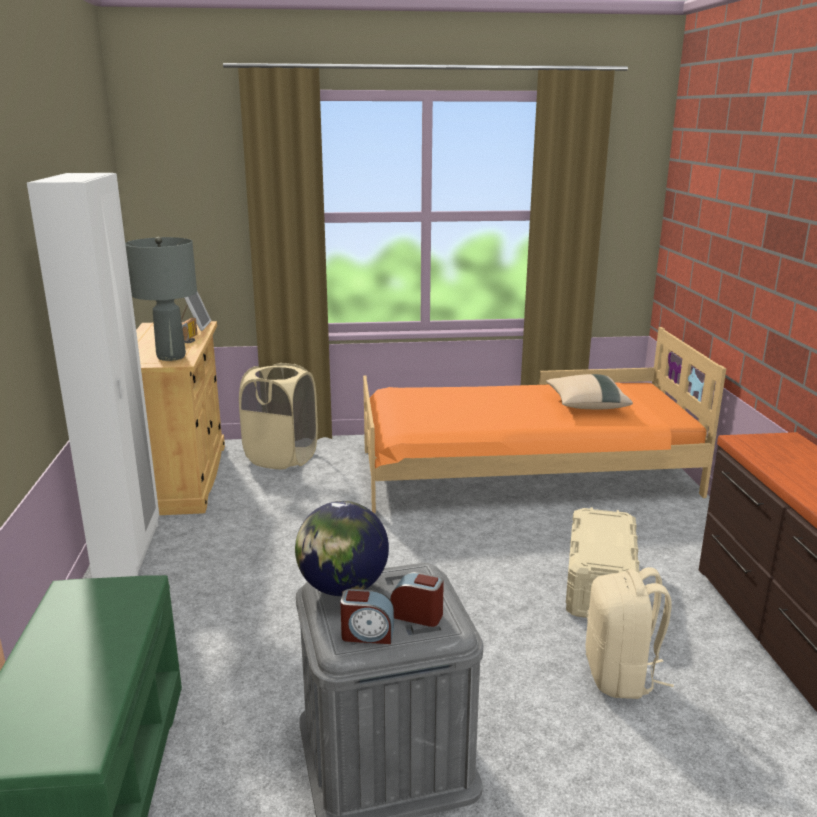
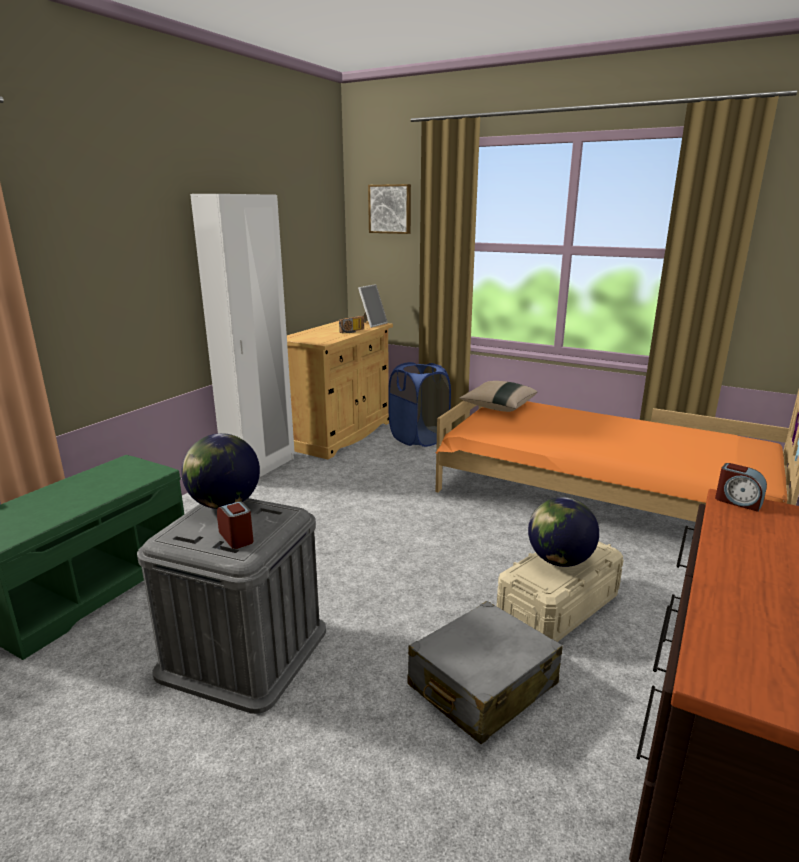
camera: 35 degrees right, 0 degrees up
(171, 356) = (323, 338): grey table lamp -> none
(193, 175) = (390, 209): none -> picture
(282, 458) = (419, 438): beige laundry basket -> blue laundry basket
(367, 634) = (189, 536): alarm clock -> alarm clock (738, 501)
(586, 405) = (667, 446): beige pillow -> beige pillow (498, 407)
(601, 538) = (559, 560): none -> globe
(621, 676) = (482, 685): beige backpack -> grey suitcase

